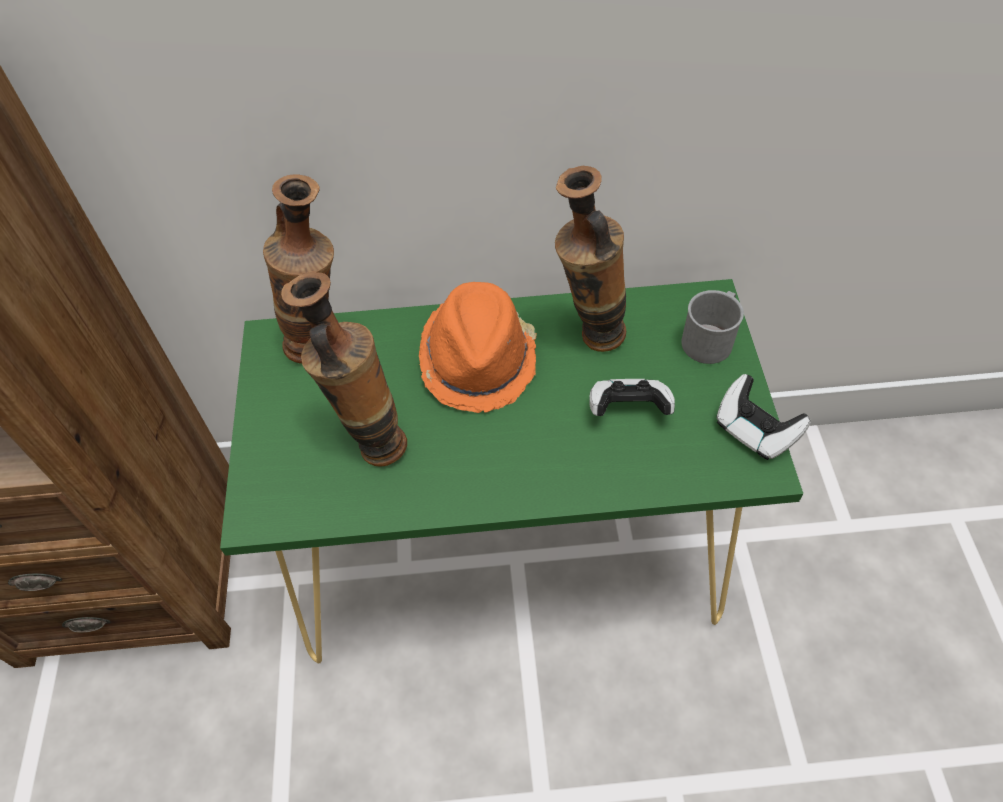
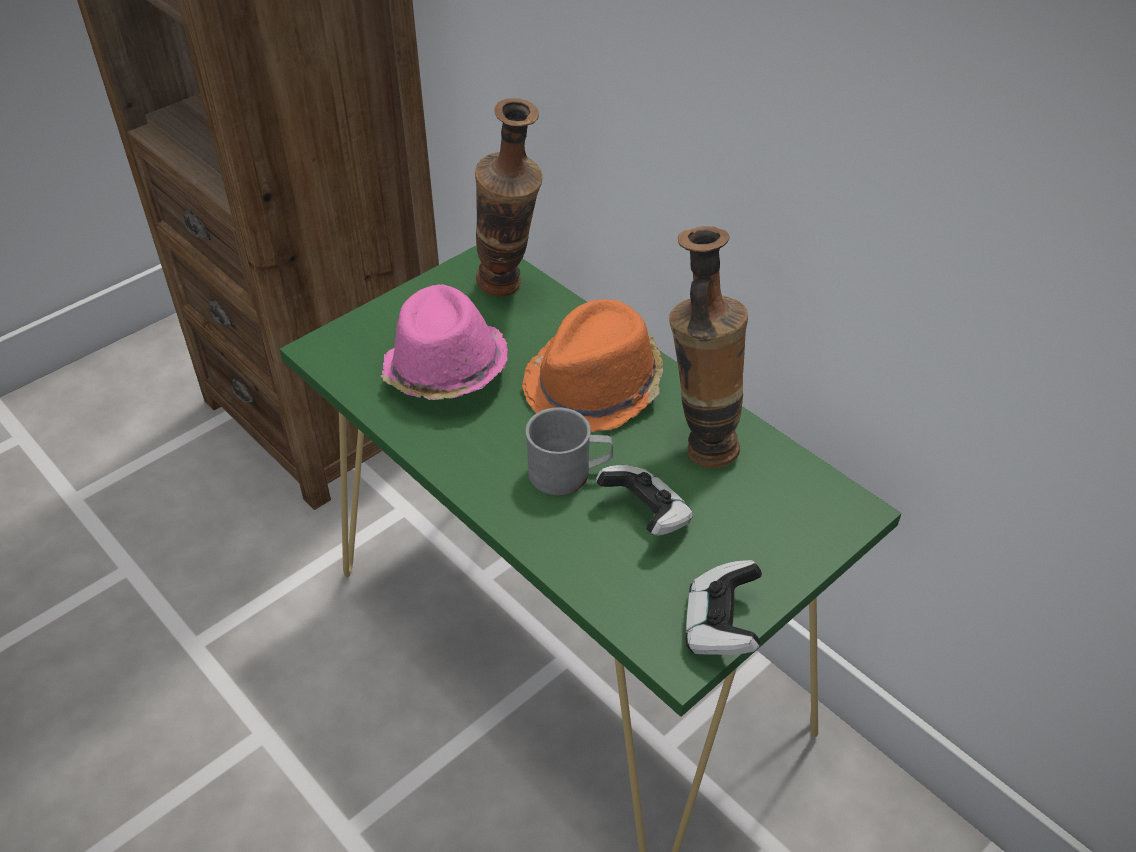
camera: 50 degrees right, 10 degrees down
(370, 442) = (445, 371): vase -> pink hat
(710, 338) = (800, 534): grey mug -> grey mug (569, 473)

